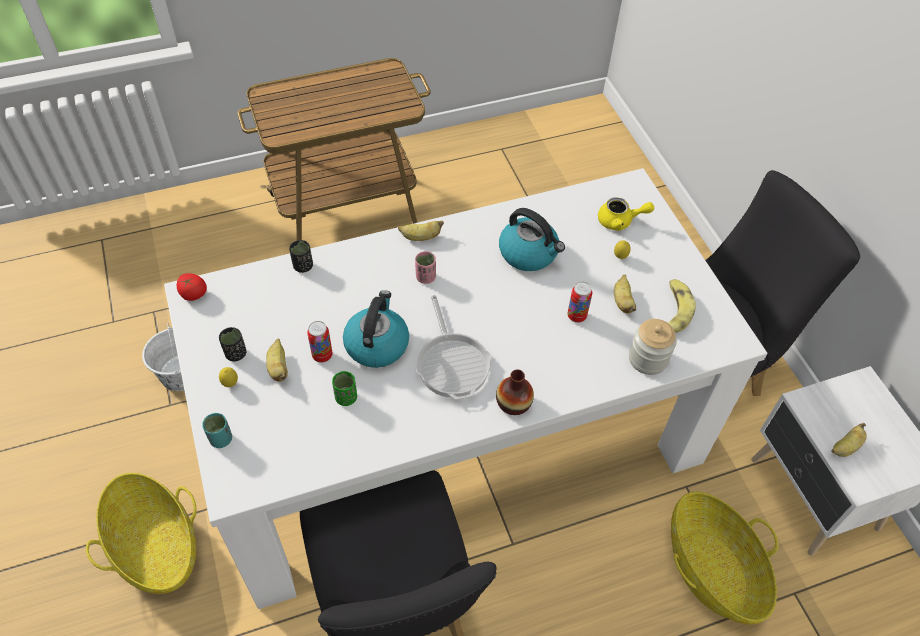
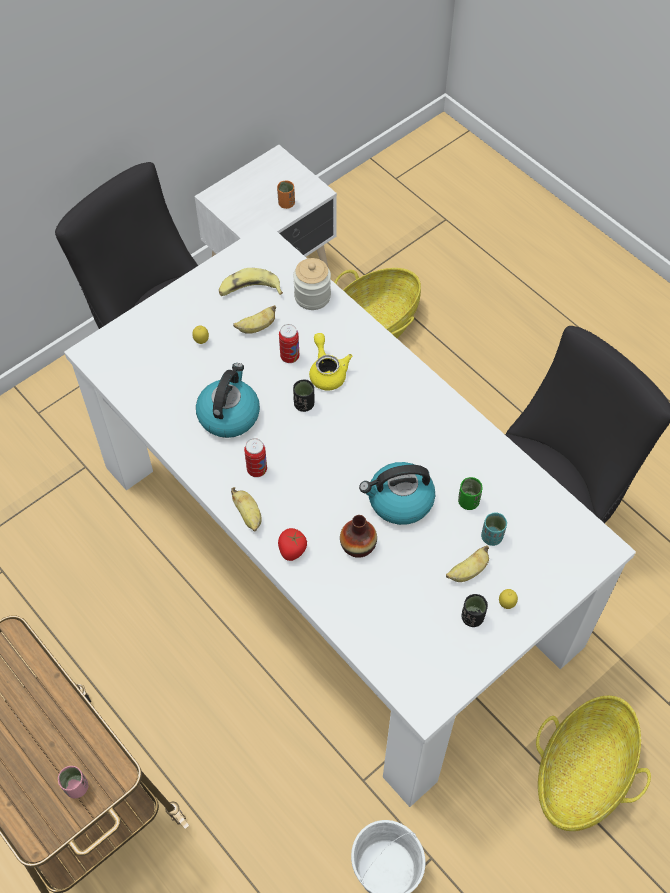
camera: 110 degrees left, 5 degrees up
(193, 294) = (424, 699): tomato -> tomato (292, 550)
(221, 439) = (563, 582): turquoise cup -> turquoise cup (492, 537)
(303, 266) = (337, 609): black cup -> black cup (304, 404)
(322, 355) = (435, 541): can -> can (257, 470)
(425, 277) = (300, 491): pink cup -> pink cup (76, 787)
(452, 363) = (389, 433): frying pan -> none
(513, 403) = (406, 376): vase -> vase (358, 545)
(620, 221) = (152, 352): yellow teapot -> yellow teapot (327, 372)
(845, 447) = (286, 203): banana -> orange cup

